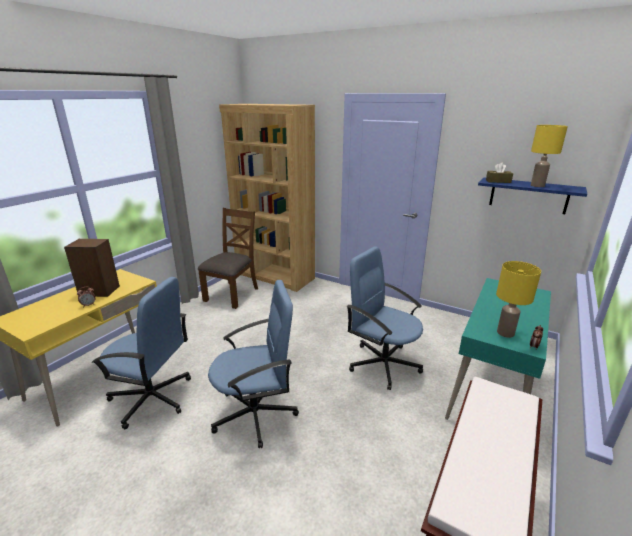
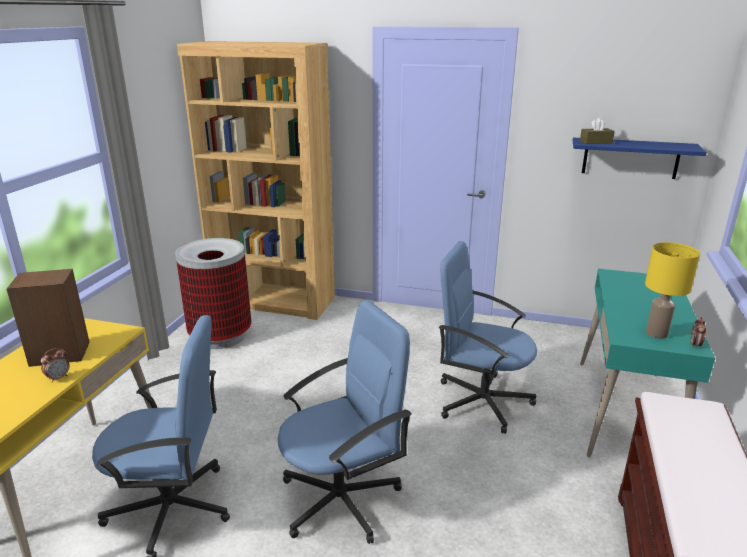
camera: 15 degrees left, 0 degrees up
(232, 294) = (221, 336): brown chair -> trash can
(538, 186) = (646, 145): yellow table lamp -> none

